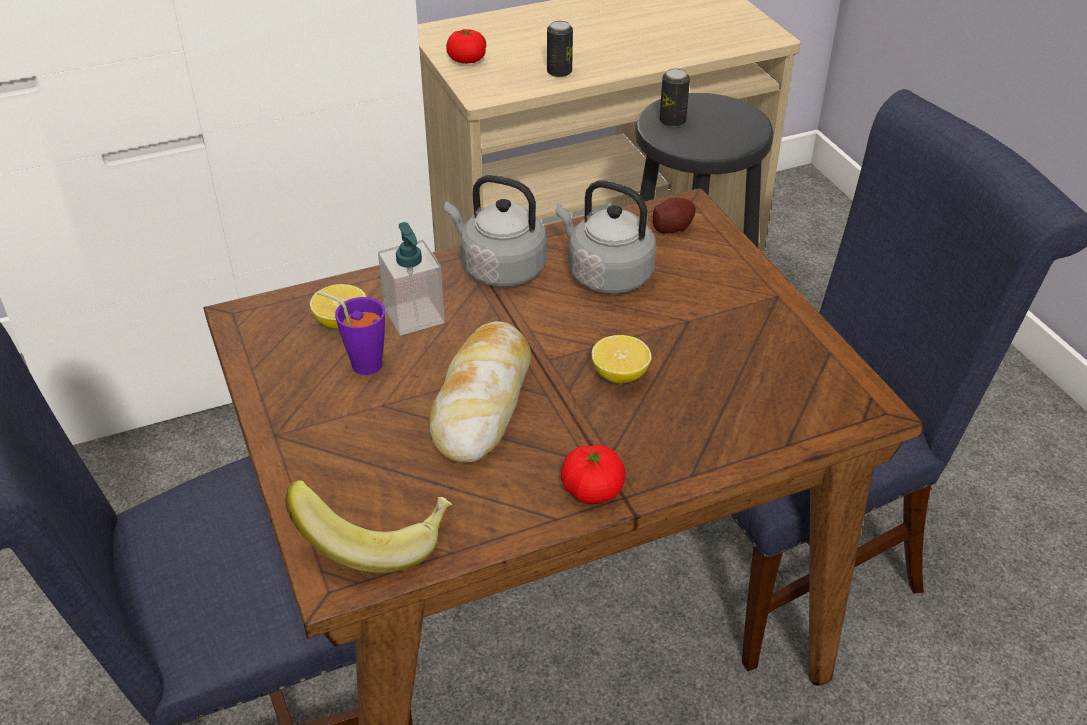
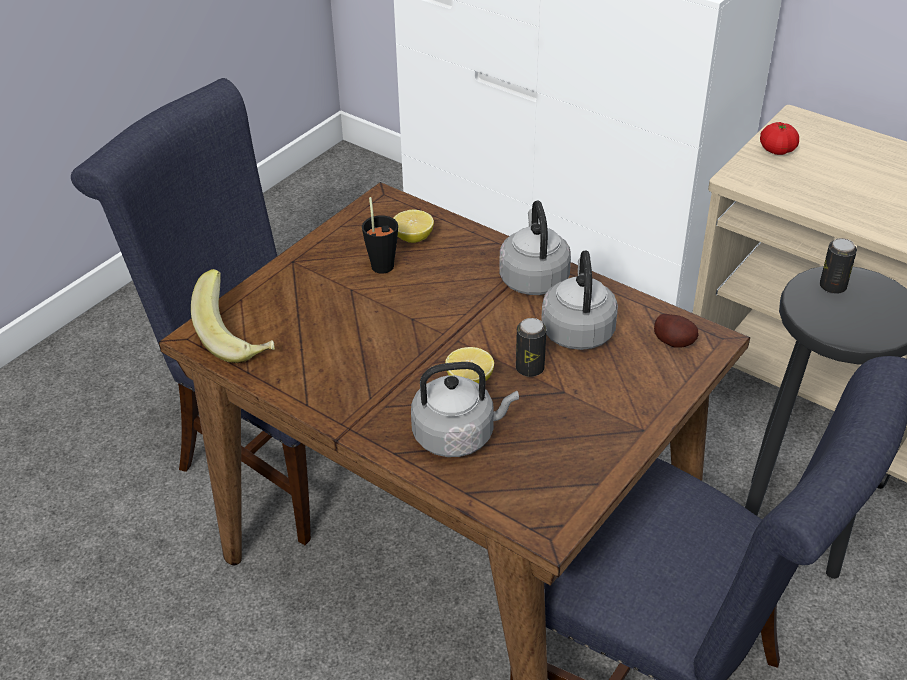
camera: 60 degrees right, 0 degrees up
(360, 362) = (382, 263): purple cup -> black cup
(414, 316) = (447, 264): soap dispenser -> none
(483, 401) = (389, 328): bread -> none
(559, 72) = (821, 199): can -> can (530, 368)
(592, 489) = (344, 410): tomato -> none
(698, 417) = (458, 435): none -> grey kettle

